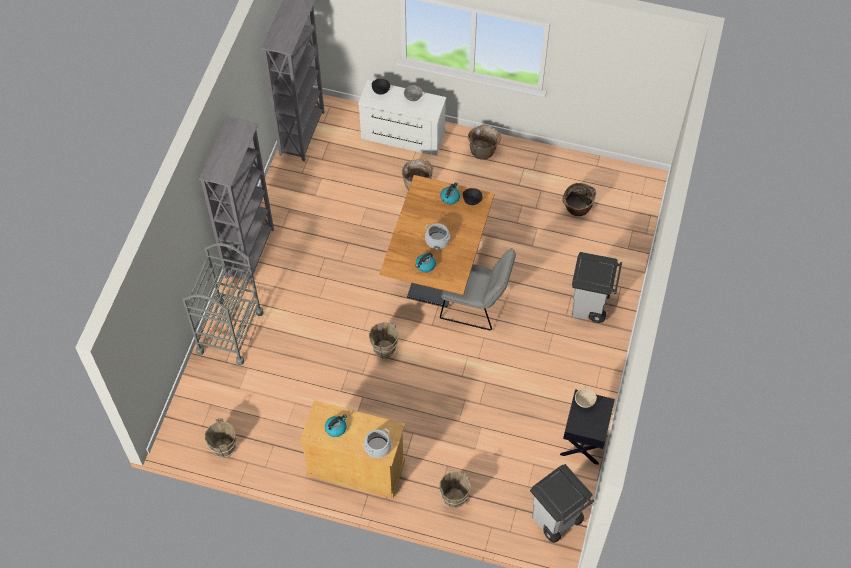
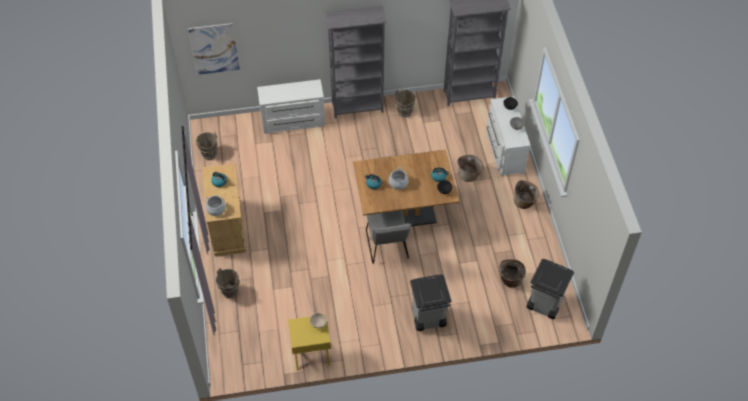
camera: 65 degrees right, 5 degrees down
(145, 339) = (214, 49): none -> picture
(230, 332) = (293, 122): grey cart -> white dresser
(384, 349) = (324, 208): brown bucket -> brown bucket (405, 112)
(556, 520) = (240, 359): grey trash can -> grey trash can (544, 305)
(584, 441) = (311, 354): black nightstand -> yellow nightstand

